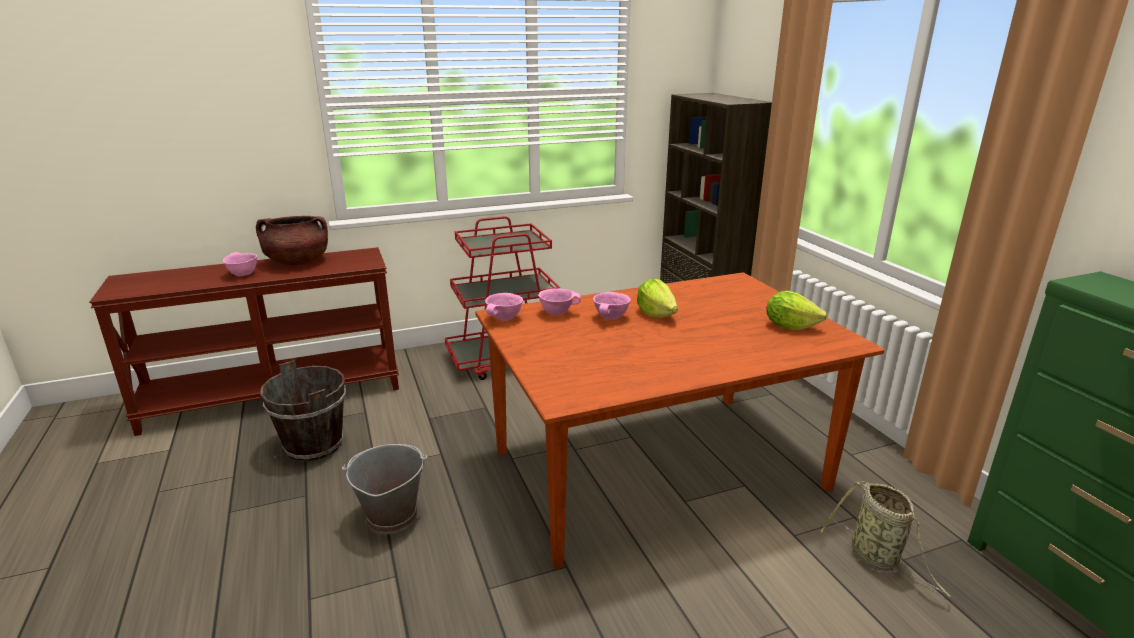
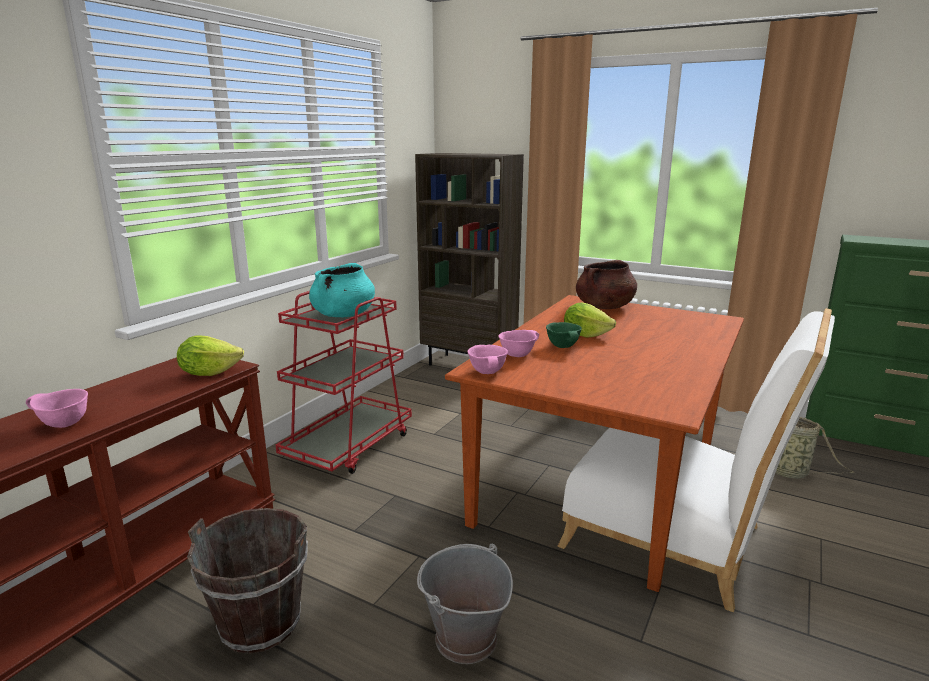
camera: 40 degrees left, 5 degrees down
(297, 262) = (121, 389): brown cooking pot -> brown cooking pot (604, 307)
(503, 243) = (343, 315): none -> turquoise cooking pot
(611, 318) = (564, 346): pink bowl -> green bowl
(634, 545) = (674, 541): none -> white chair
(790, 326) = (675, 319): lettuce -> lettuce (209, 373)

